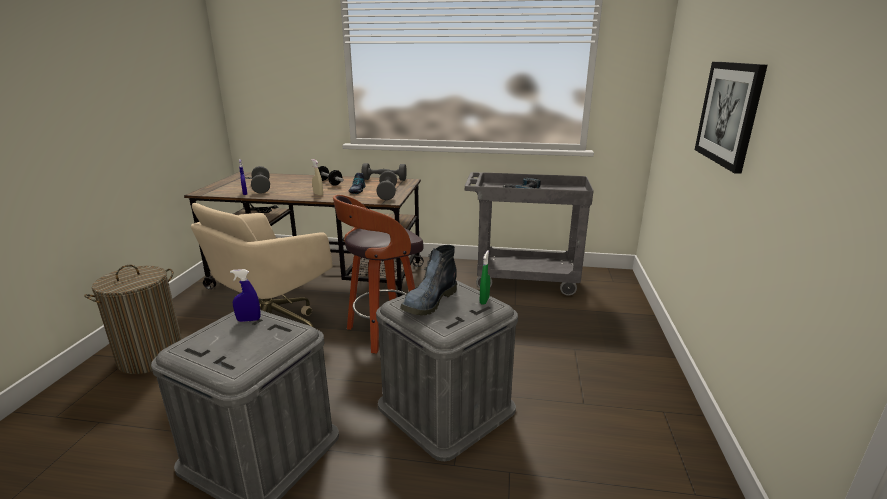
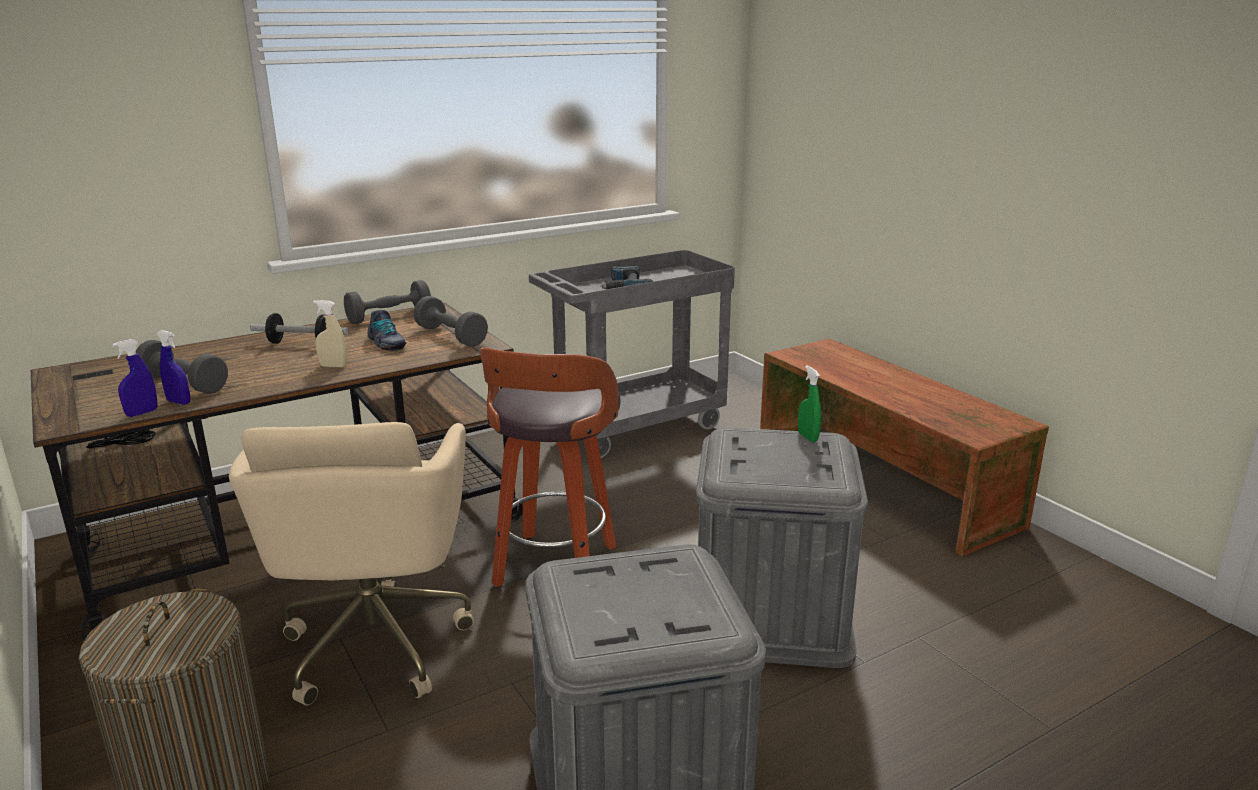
camera: 40 degrees left, 0 degrees up
(249, 320) = (595, 573): blue spray bottle -> blue spray bottle (142, 413)
(429, 302) = (760, 461): boot -> none
(640, 368) = (885, 480): none -> brown bench
(729, 113) = (936, 145): picture -> none

